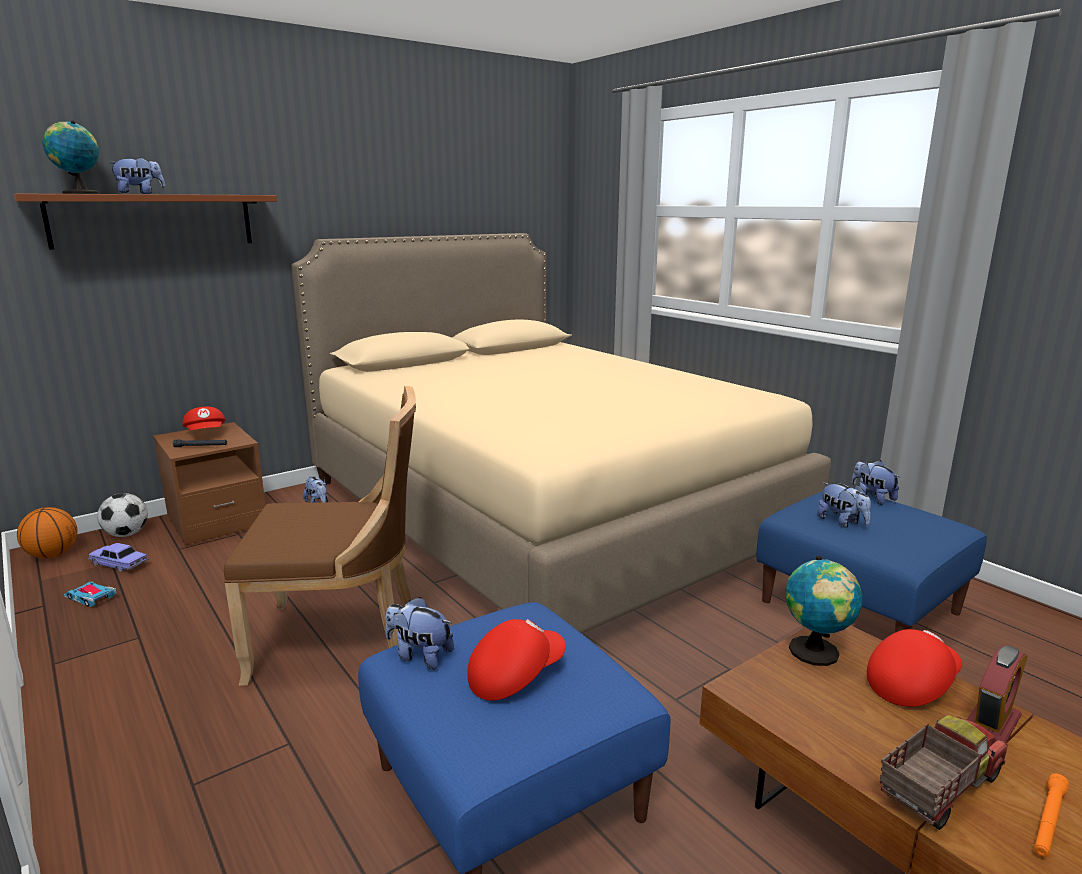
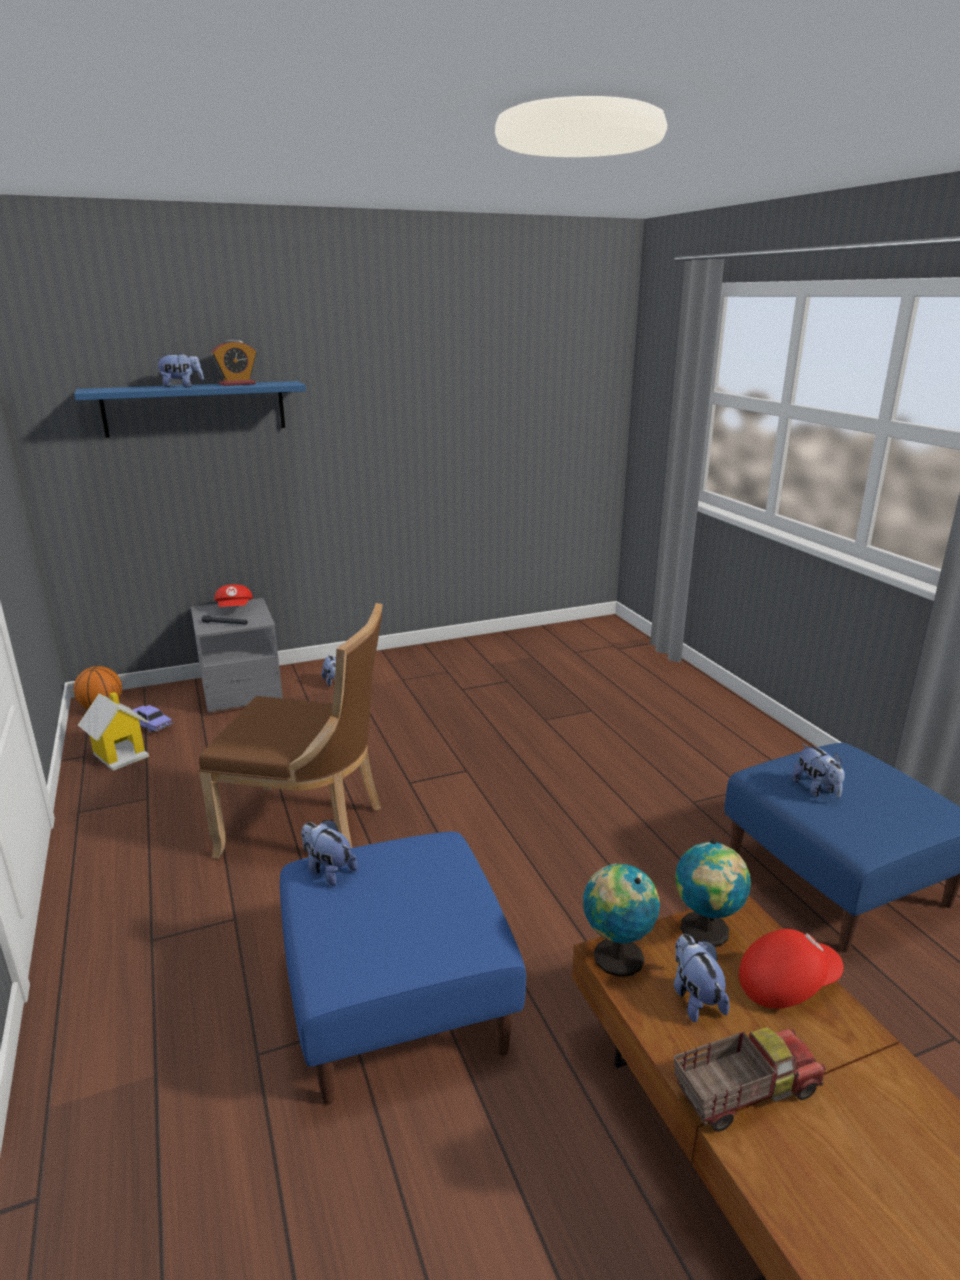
camera: 15 degrees right, 5 degrees up
(79, 193) = (129, 388): globe -> globe (615, 956)
(90, 597) = (120, 754): toy car -> toy house
(126, 534) = (164, 695): football -> none
(153, 220) = (195, 408): brown shelf -> blue shelf
(217, 521) = (241, 690): brown nightstand -> grey nightstand
(515, 675) = (399, 904): red cap -> none
(540, 511) = (541, 718): beige bed -> none
(872, 498) = (873, 763): plush toy -> plush toy (694, 997)
(991, 723) = (844, 1041): alarm clock -> alarm clock (237, 384)
(1048, 821) = (835, 1150): orange flashlight -> none

